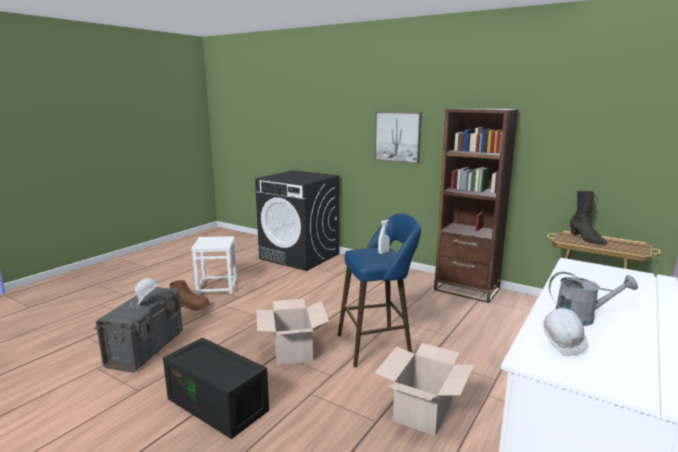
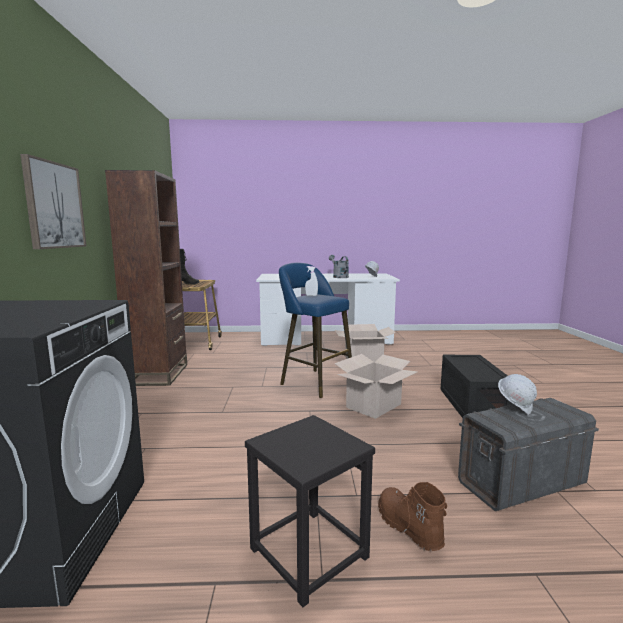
camera: 125 degrees left, 5 degrees down
(217, 287) = (308, 553): white stool -> black stool

